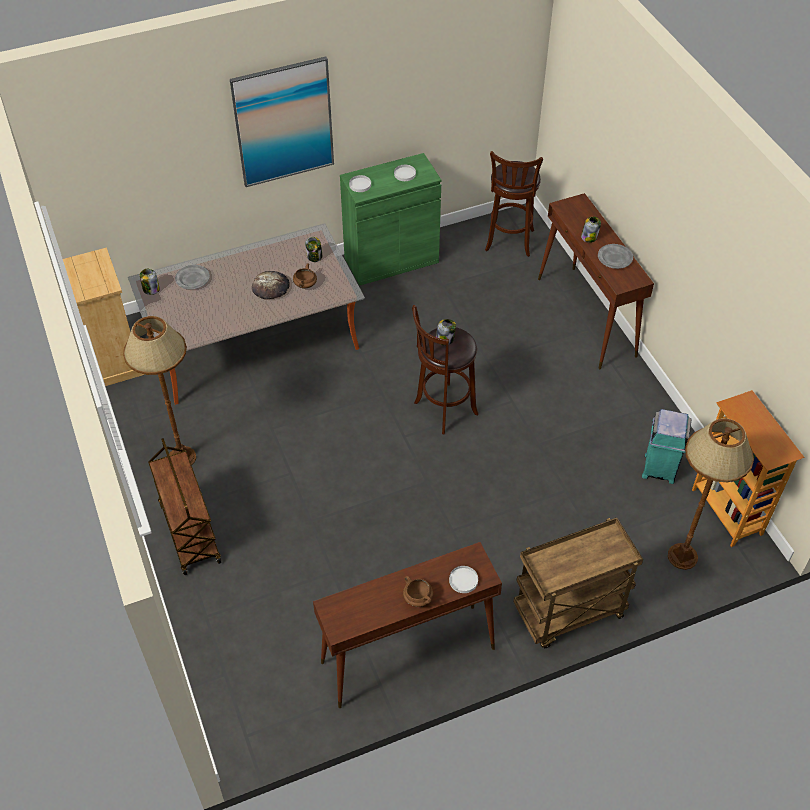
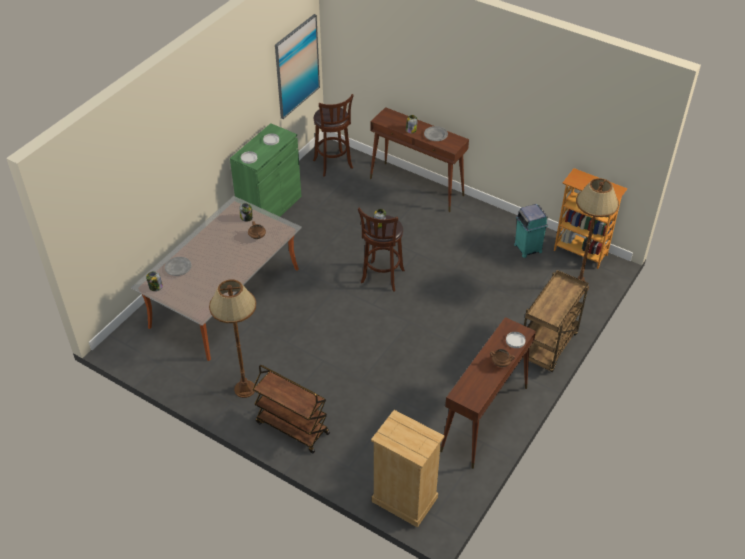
camera: 35 degrees left, 5 degrees down
(115, 360) = (139, 355): beige dresser -> beige dresser (404, 499)
(271, 287) = (236, 248): bread -> none
(283, 122) = (195, 131): picture -> picture (297, 66)

